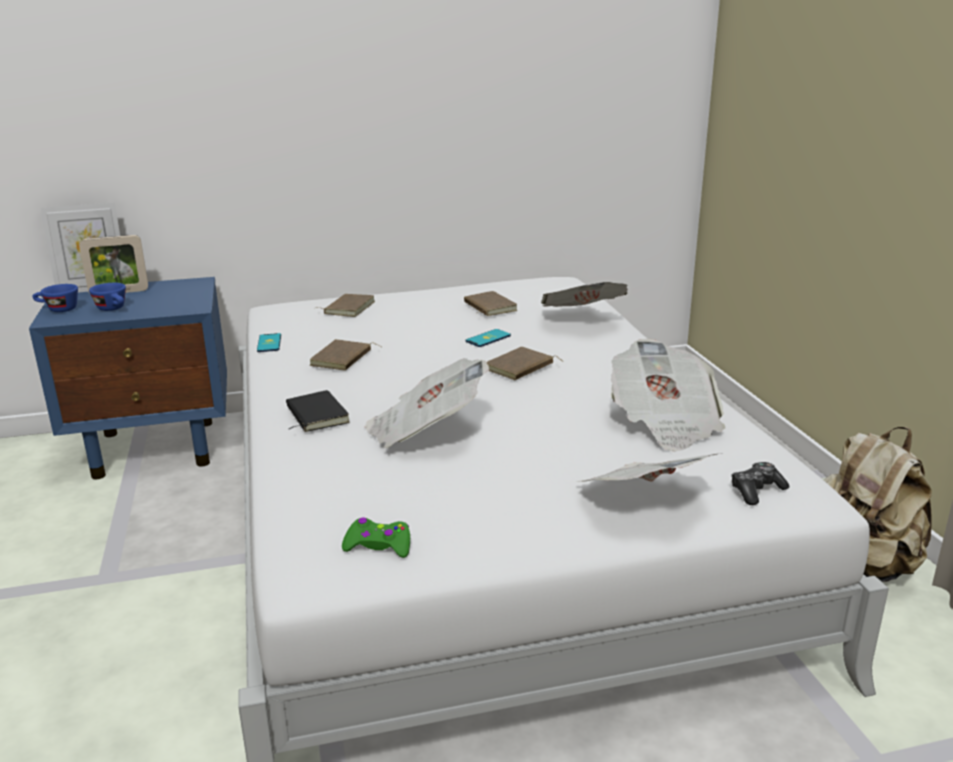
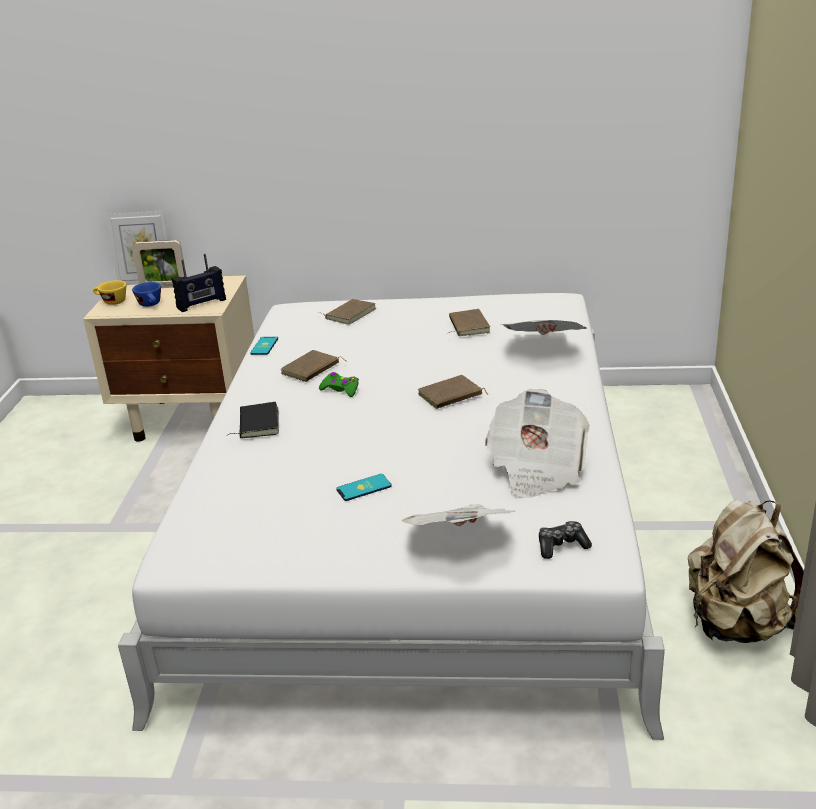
camera: 20 degrees right, 5 degrees up
(58, 310) = (111, 302): blue cup -> yellow cup
(158, 448) = (192, 418): blue nightstand -> beige nightstand
(179, 304) = (202, 304): none -> radio
(378, 545) = (236, 545): green game controller -> green game controller (340, 389)
(425, 431) = (330, 450): newspaper -> none
(488, 338) = (445, 361): phone -> phone (364, 488)

